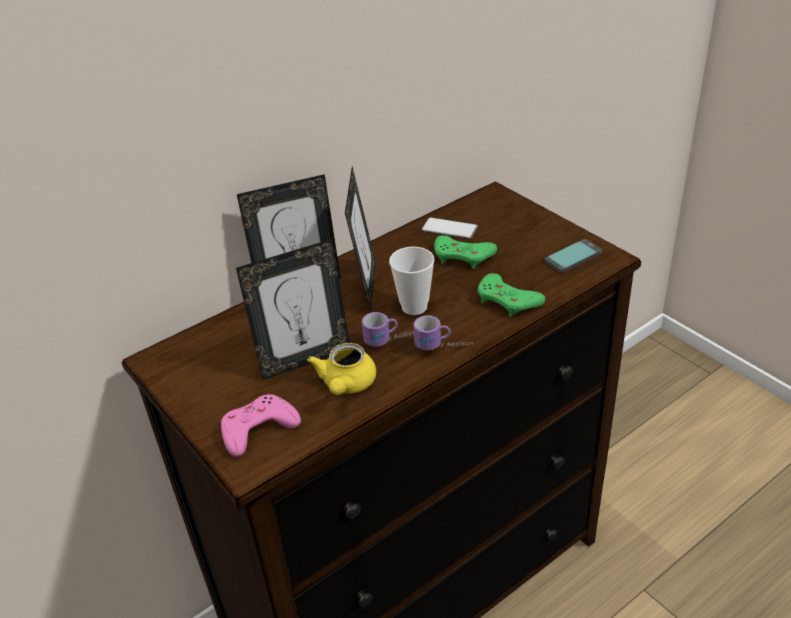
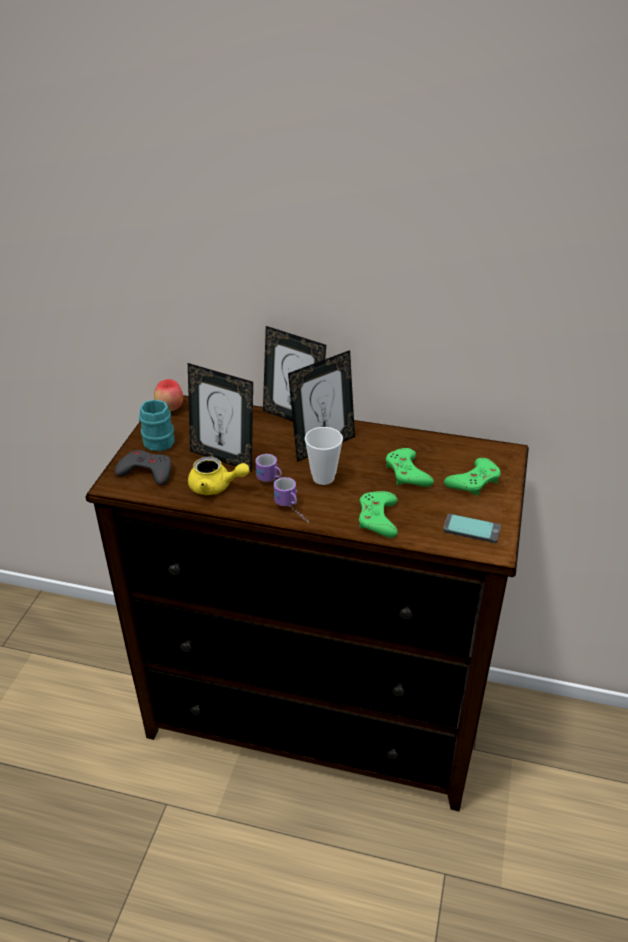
camera: 50 degrees right, 0 degrees up
(166, 364) = (170, 409): none -> apple
(209, 396) = (157, 439): none -> turquoise mug
(258, 429) = (146, 472): pink game controller -> grey game controller
(346, 385) = (216, 487): yellow teapot -> yellow teapot turned 135 degrees counterclockwise
(449, 228) = (434, 451): phone -> none
(513, 227) = (474, 481): none -> green game controller

